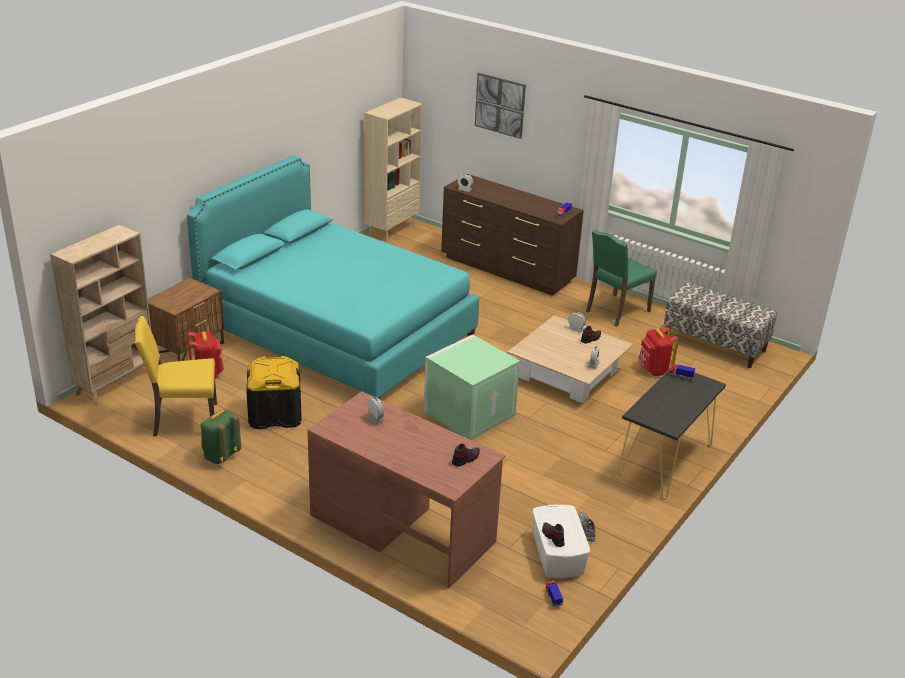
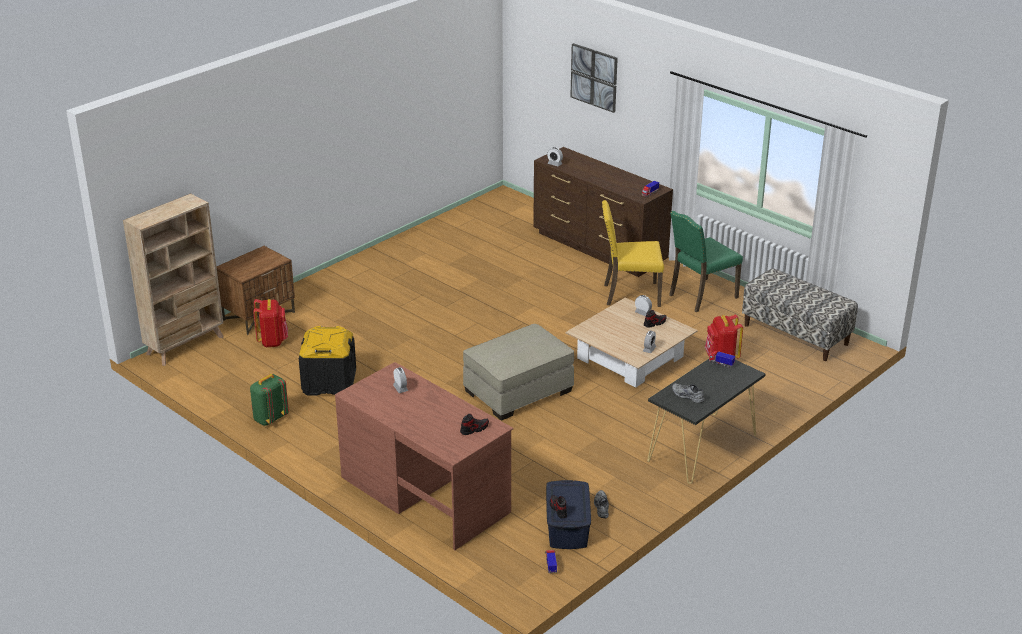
camera: 10 degrees right, 0 degrees up
(183, 420) = (241, 384): yellow chair -> yellow chair (630, 294)
(337, 332) = (408, 305): turquoise bed -> none
(392, 230) = (489, 202): beige bookcase -> none
(469, 412) = (519, 390): green storage box -> beige ottoman
(557, 554) = (567, 527): white storage box -> blue storage box
(659, 411) = (687, 396): none -> grey shoe

